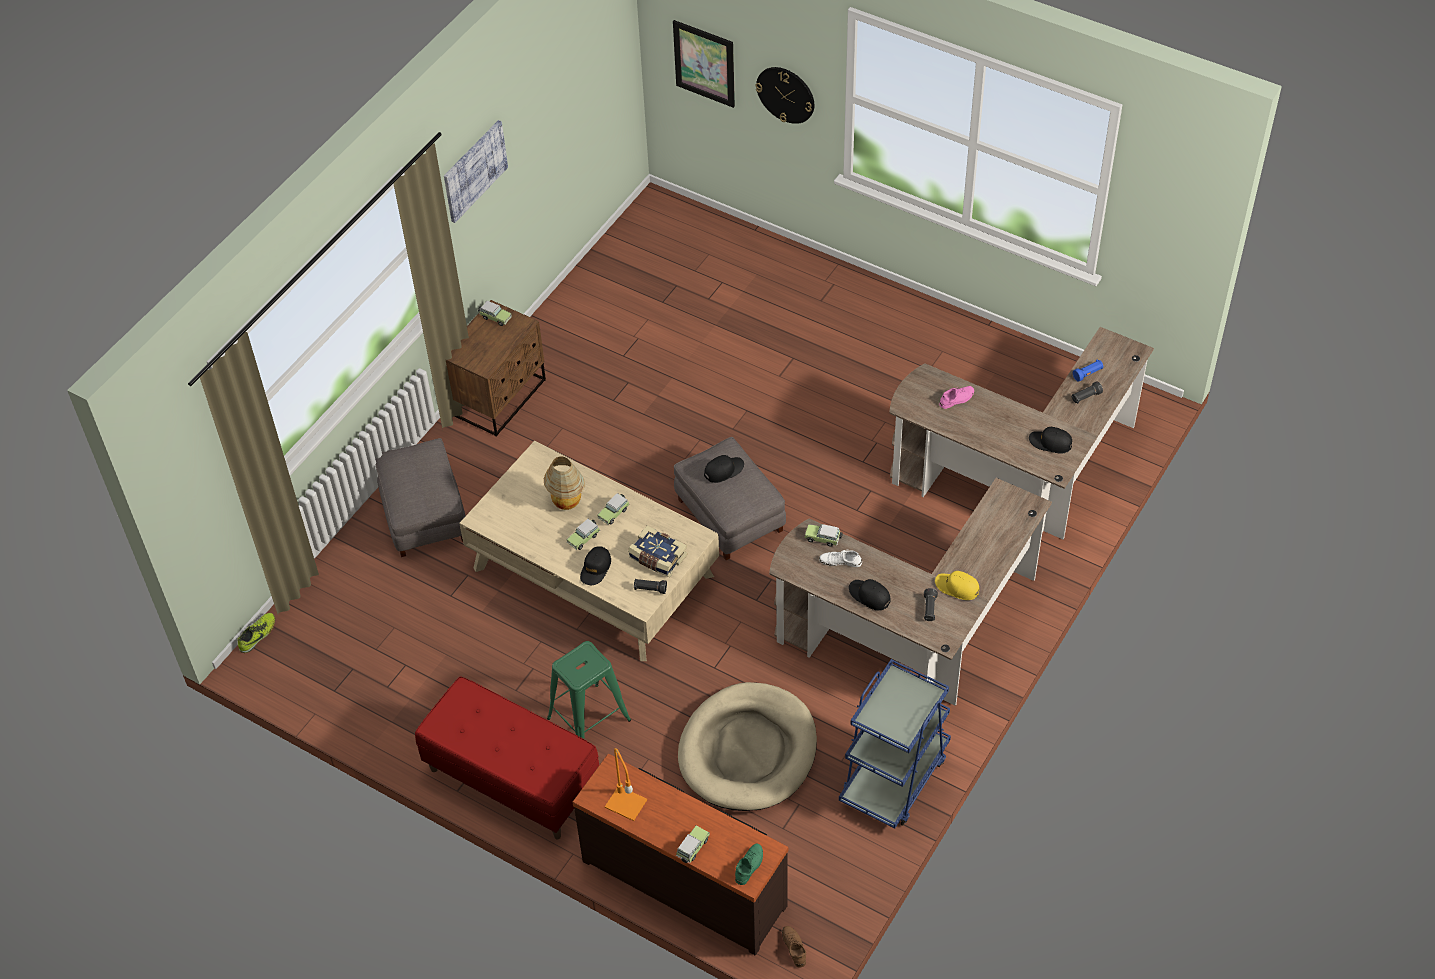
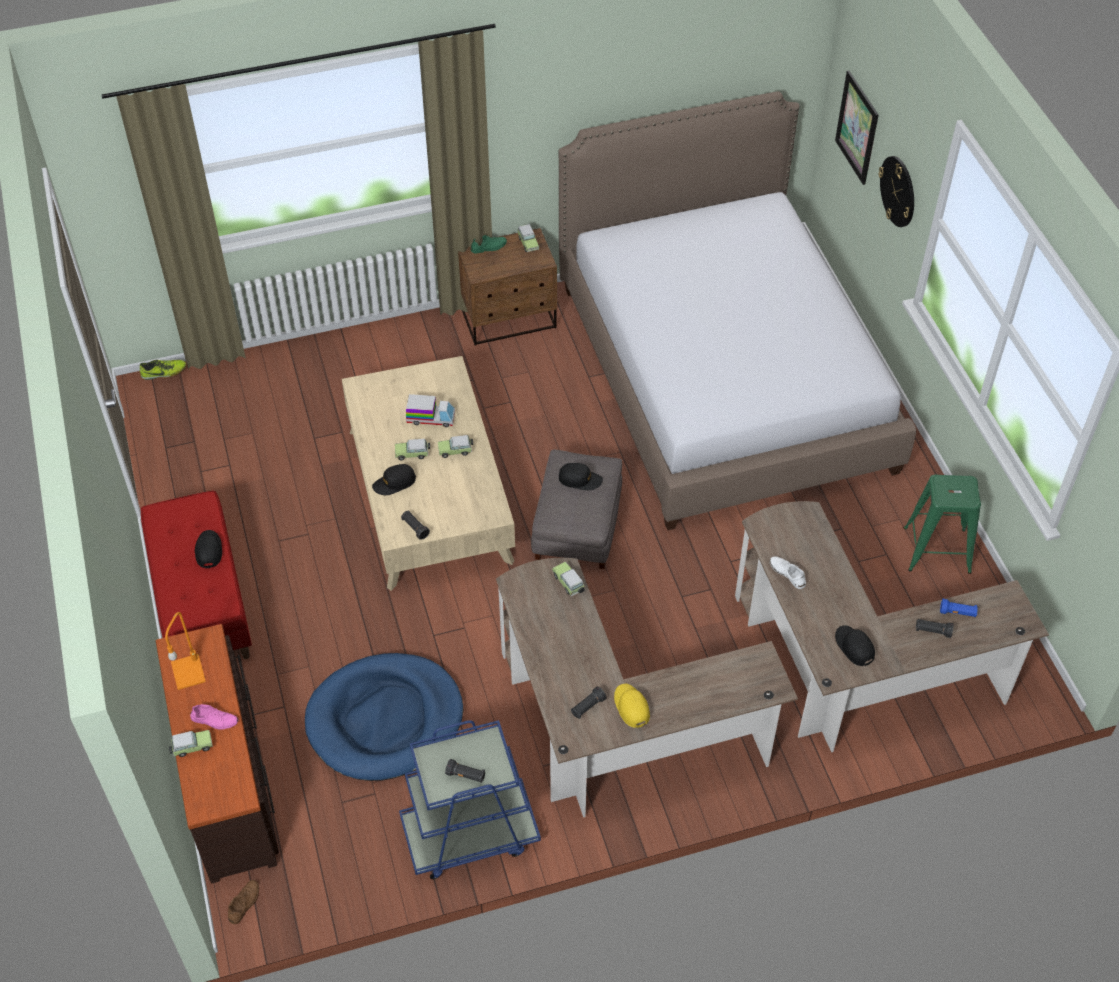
camera: 40 degrees right, 0 degrees up
(423, 514) = (362, 366): grey ottoman -> none
(474, 170) = (550, 92): picture -> none
(566, 503) = (431, 418): table lamp -> toy truck
(589, 719) = (302, 602): green stool -> green stool (937, 550)
(657, 558) = (447, 508): book -> none
(713, 332) = (723, 377): none -> bed
(748, 751) = (385, 720): beige dog bed -> blue dog bed
(749, 865) = (214, 796): green shoe -> green shoe (488, 247)
(840, 561) = (561, 612): white shoe -> white shoe (787, 573)
(869, 596) = (552, 658): black cap -> black cap (208, 550)
(908, 711) = (466, 775): none -> black flashlight
(956, 399) = (812, 551): pink shoe -> pink shoe (214, 720)

